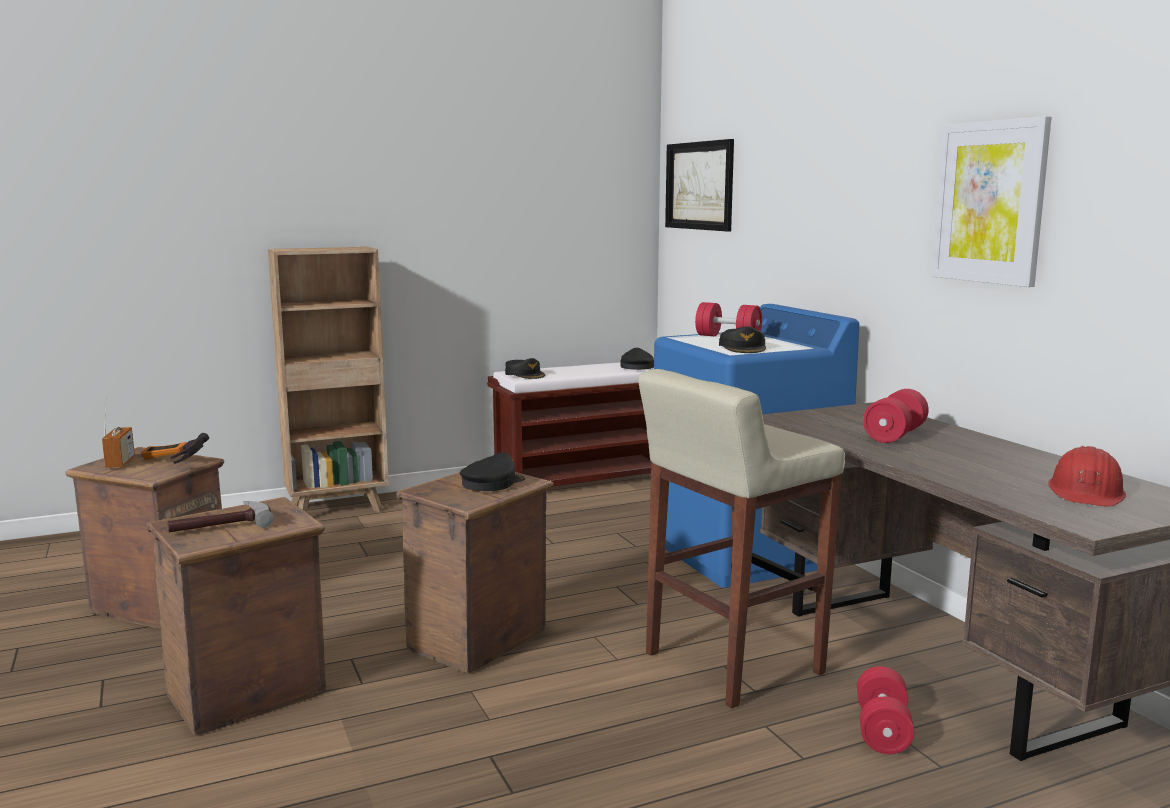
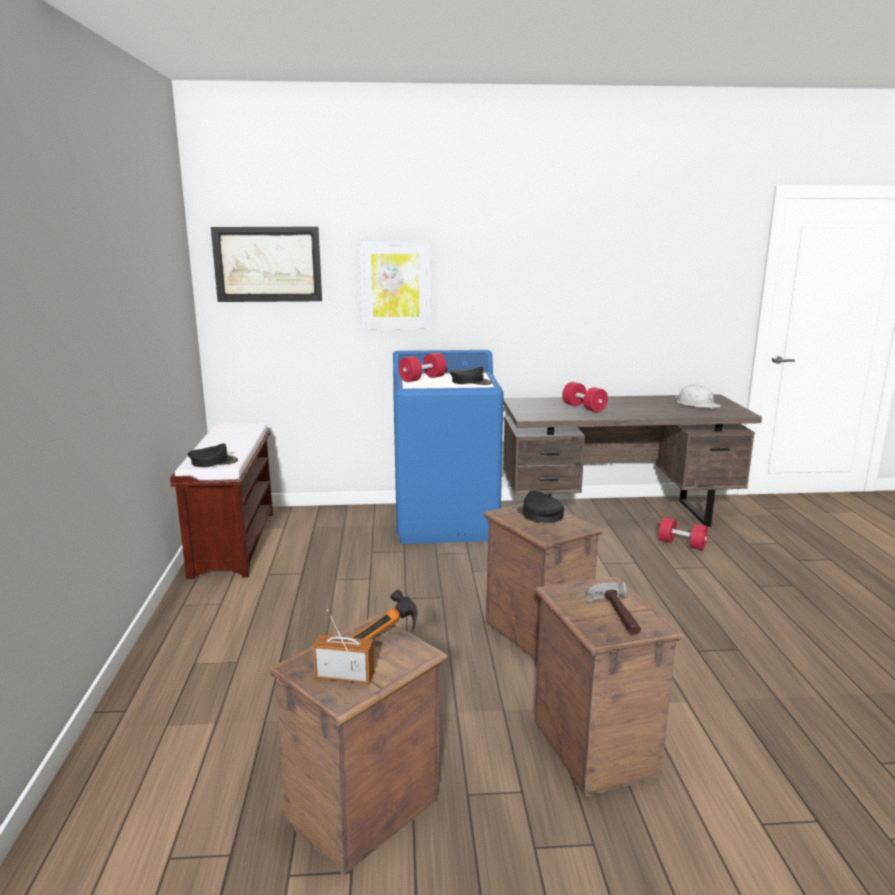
camera: 70 degrees left, 5 degrees up
(338, 509) = (158, 673): brown bookcase -> none
(636, 366) = (242, 428): black cap -> none
(731, 664) = (602, 561): beige stool -> none
(989, 202) = (579, 273): picture -> picture (395, 285)
(1086, 493) = (697, 404): red hard hat -> white hard hat

